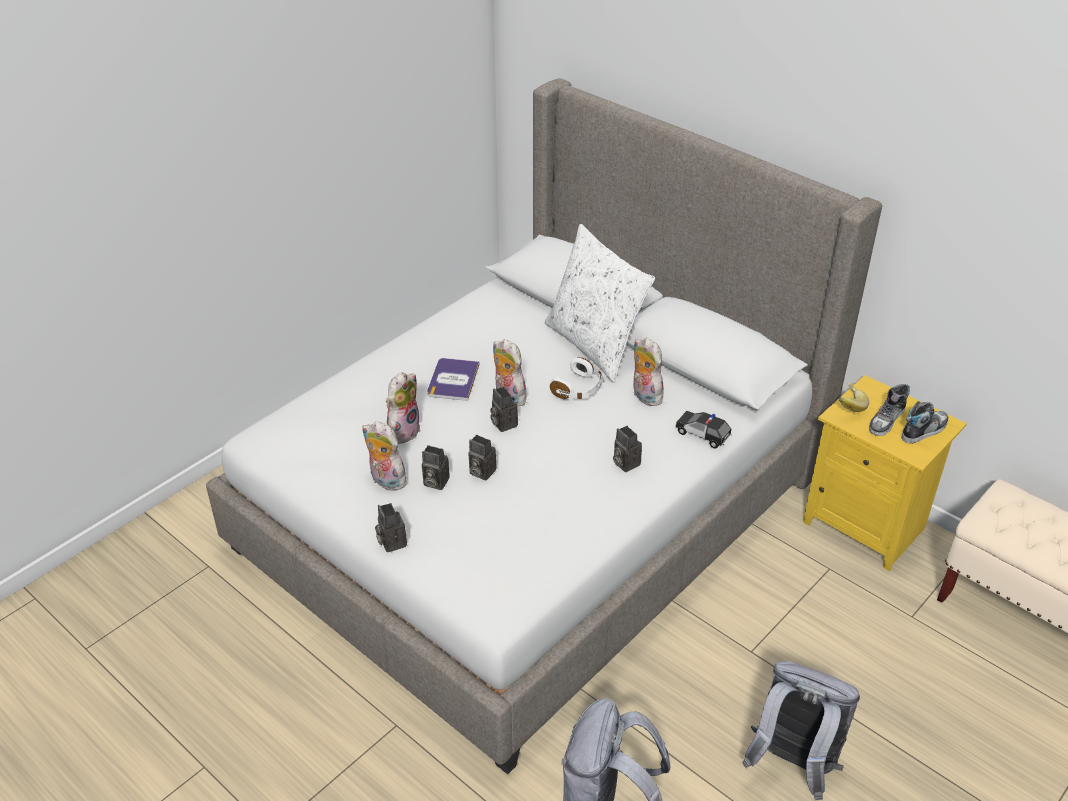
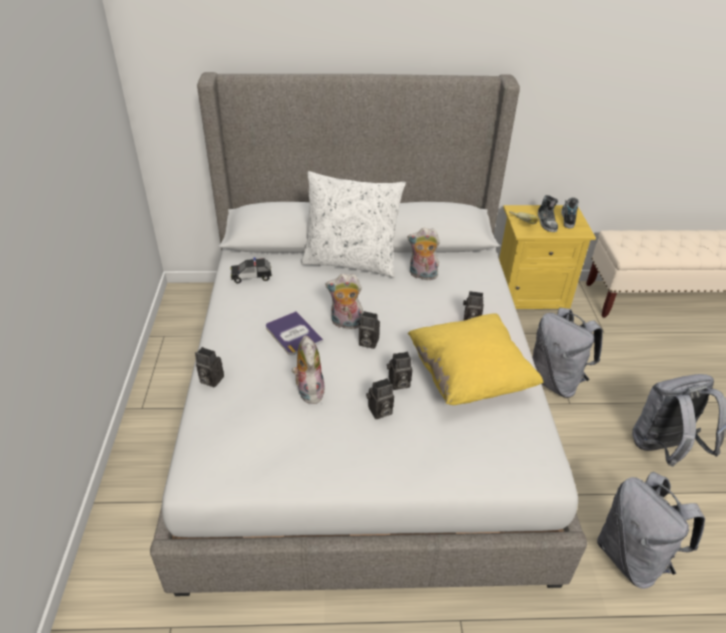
camera: 45 degrees left, 0 degrees up
(385, 481) = (345, 435): plush toy -> none
(391, 541) = (413, 476): camera -> camera (210, 380)
(547, 506) = (469, 377): none -> yellow pillow
(579, 389) = (380, 293): white headphones -> none
(703, 434) = (484, 279): toy car -> toy car (252, 276)
(767, 621) = (555, 381): none -> grey backpack

